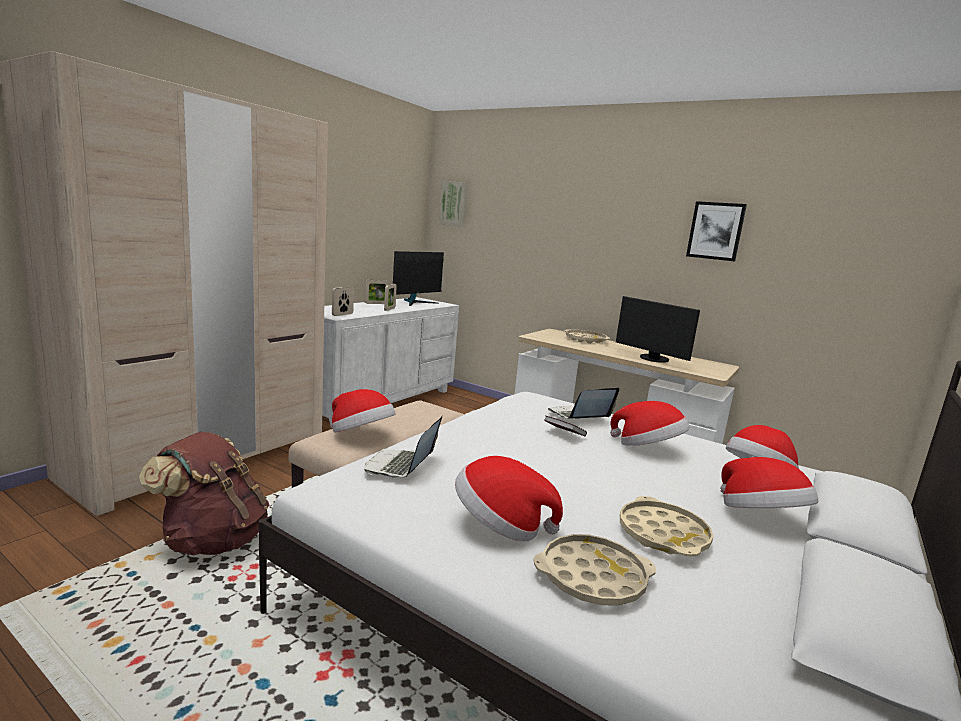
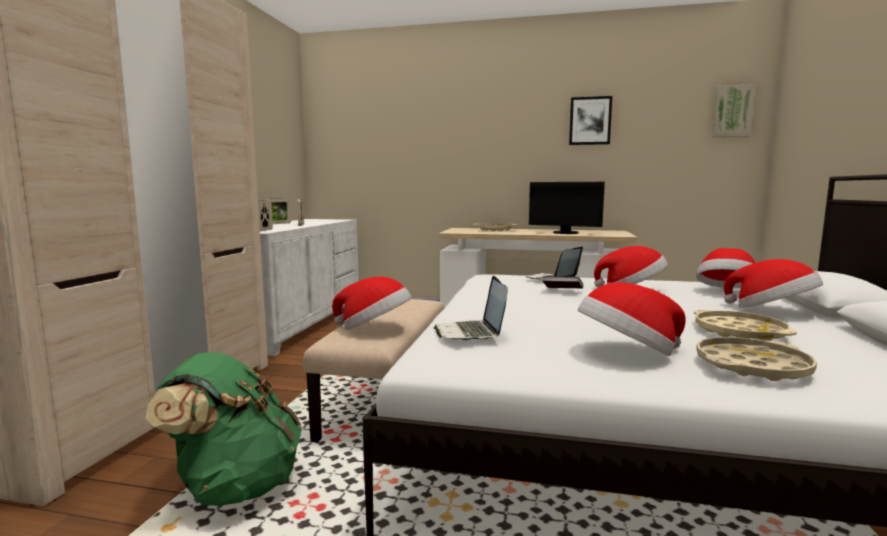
camera: 20 degrees left, 5 degrees down
(213, 540) = (235, 486): brown backpack -> green backpack
(416, 302) = (315, 221): monitor -> none
(454, 204) = (335, 122): picture -> picture (732, 111)

